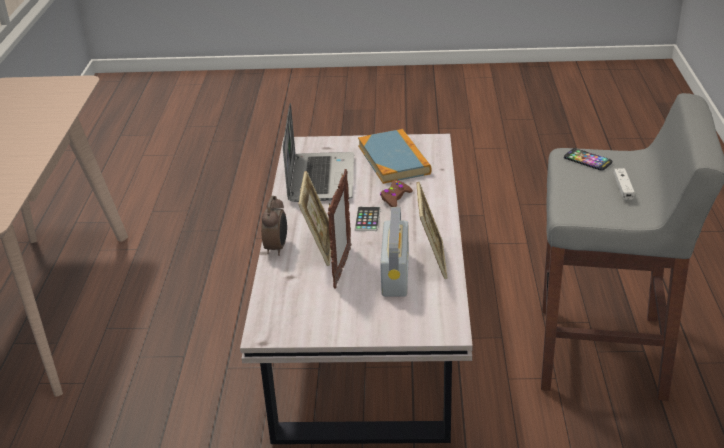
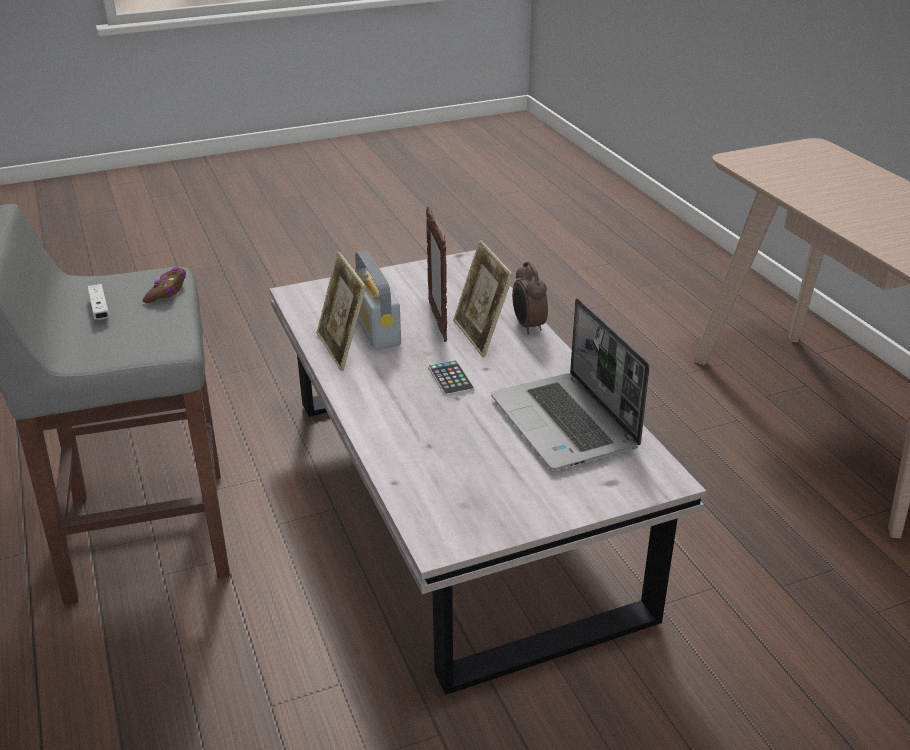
camera: 155 degrees right, 0 degrees up
(394, 159) = (482, 483): book -> none
(395, 198) = (435, 416): brown game controller -> brown game controller (167, 291)
(587, 160) = (143, 339): phone -> none

